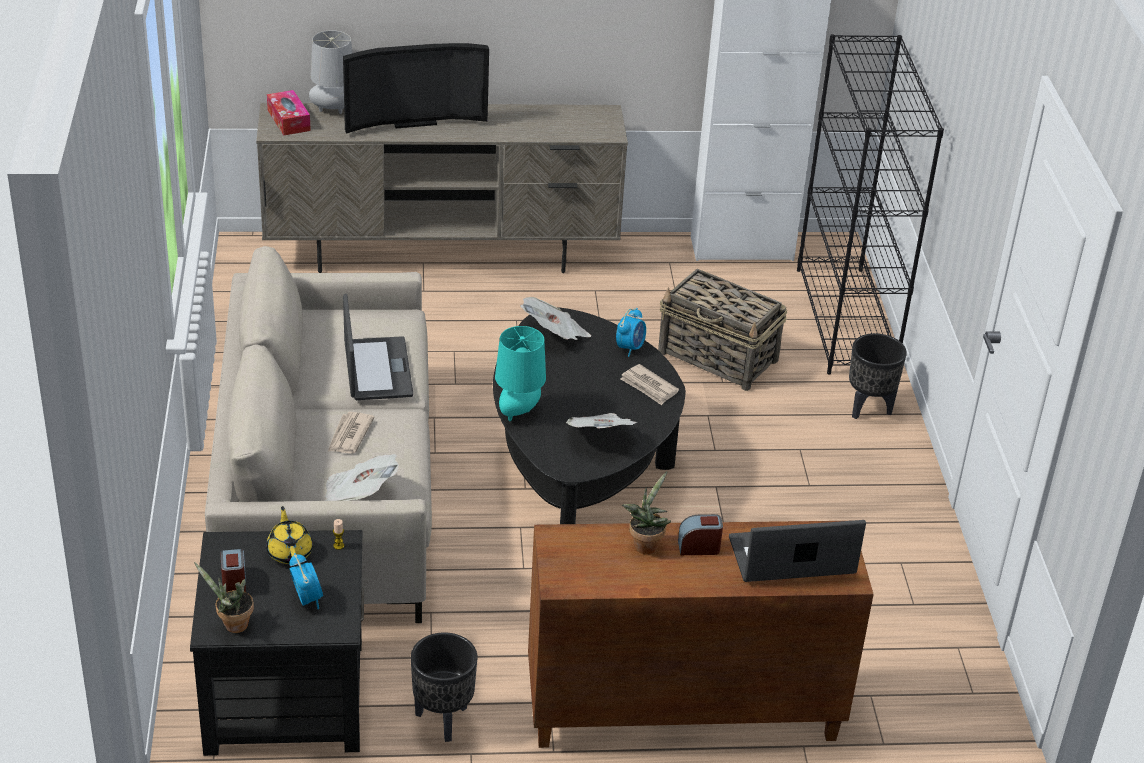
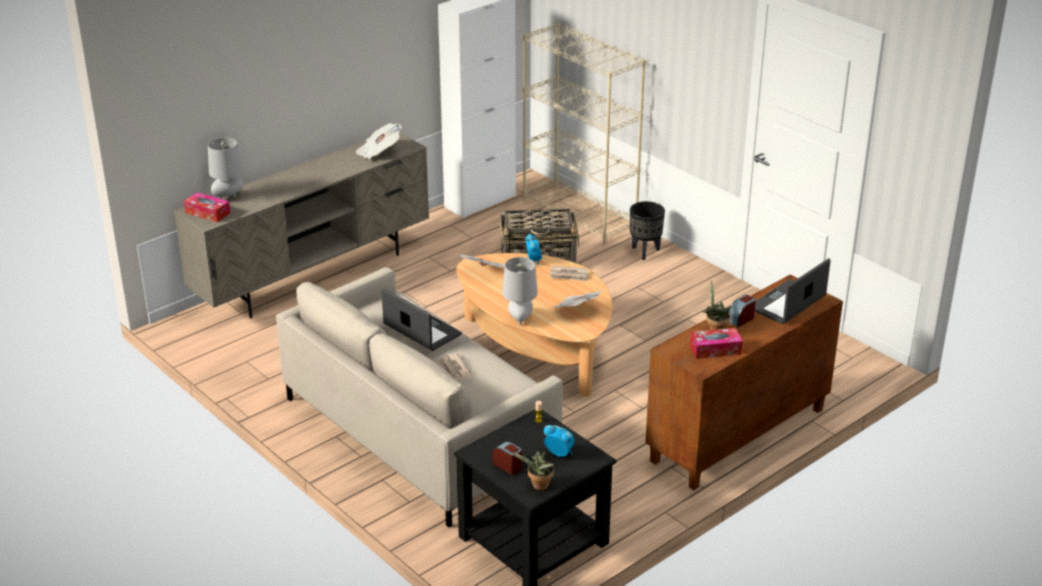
camera: 35 degrees left, 5 degrees down
(290, 552) = (517, 436): yellow teapot -> none
(359, 495) = (503, 395): newspaper -> newspaper (379, 152)
(413, 120) = (285, 183): television -> none
(443, 721) = (631, 505): black planter -> none
(519, 412) = (519, 319): turquoise table lamp -> grey table lamp
(579, 466) = (537, 348): black coffee table -> beige coffee table
(610, 569) = (715, 349): none -> tissue box
(846, 320) = (580, 214): black bookcase -> beige bookcase

